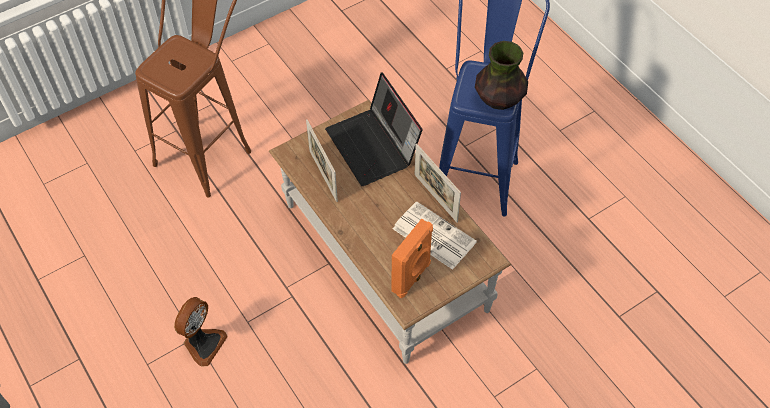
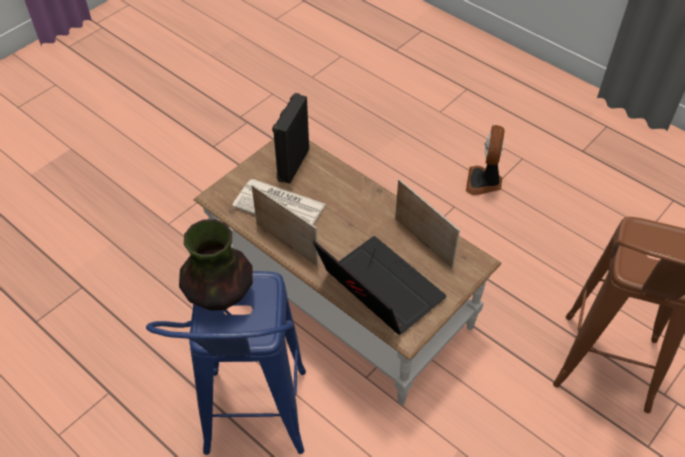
camera: 165 degrees right, 5 degrees down
(412, 277) = (292, 164): orange speaker -> black speaker

